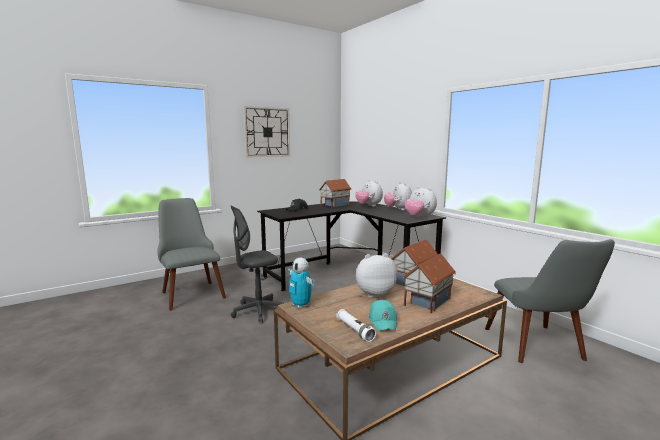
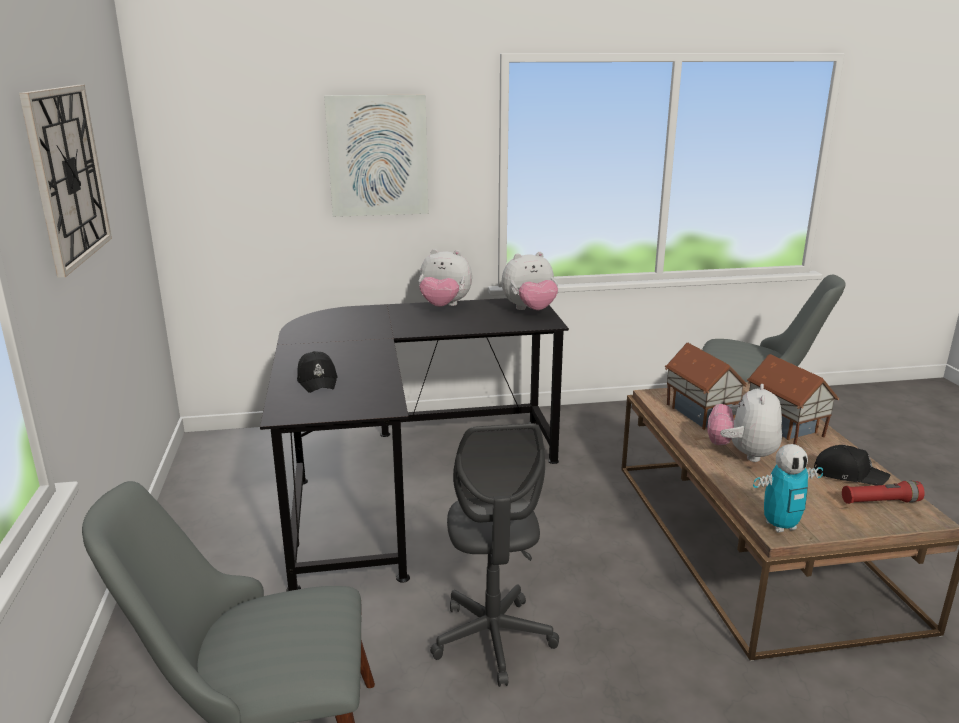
camera: 65 degrees left, 10 degrees up
(334, 205) = (318, 338): toy house -> none
(355, 330) = (880, 502): white flashlight -> red flashlight
(369, 206) = (377, 317): plush toy -> none
(383, 321) = (848, 474): turquoise cap -> black cap
(399, 139) = (377, 156): none -> picture

